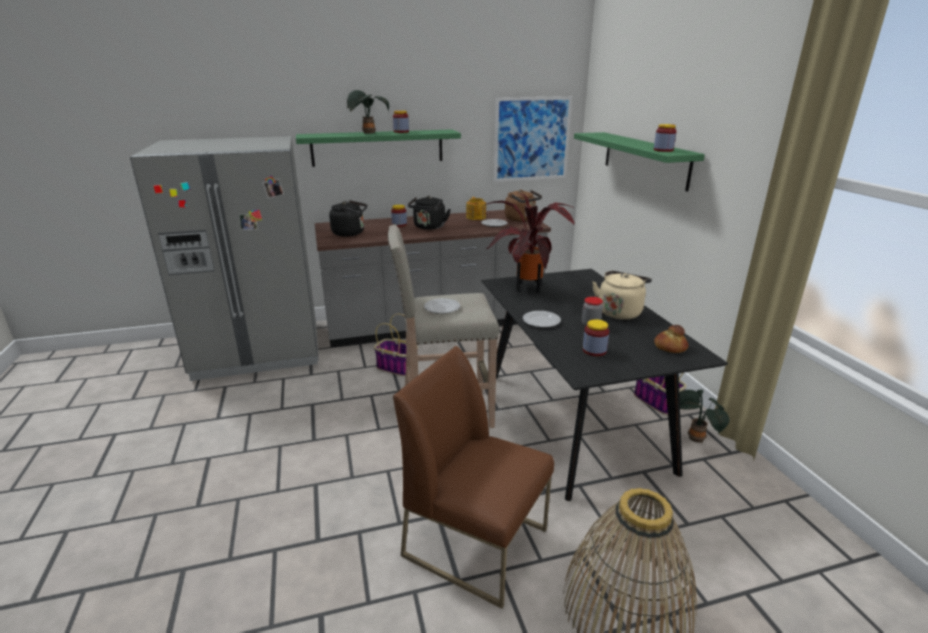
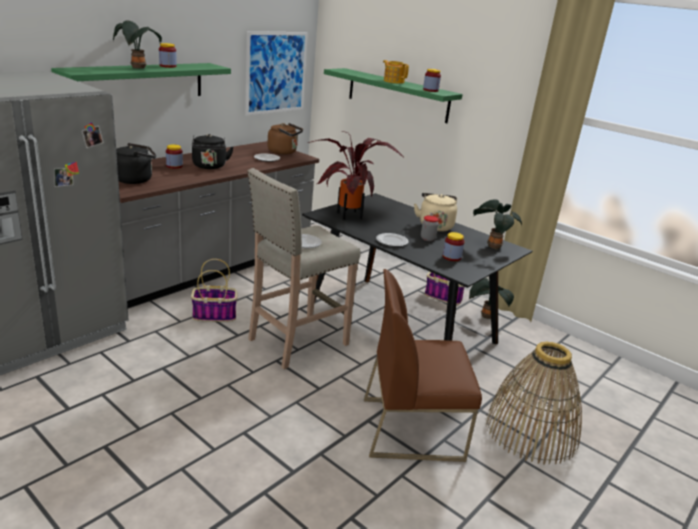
camera: 35 degrees left, 0 degrees up
(476, 217) = (239, 152): teapot -> teapot (393, 81)
(669, 347) = (492, 246): bread -> potted plant

